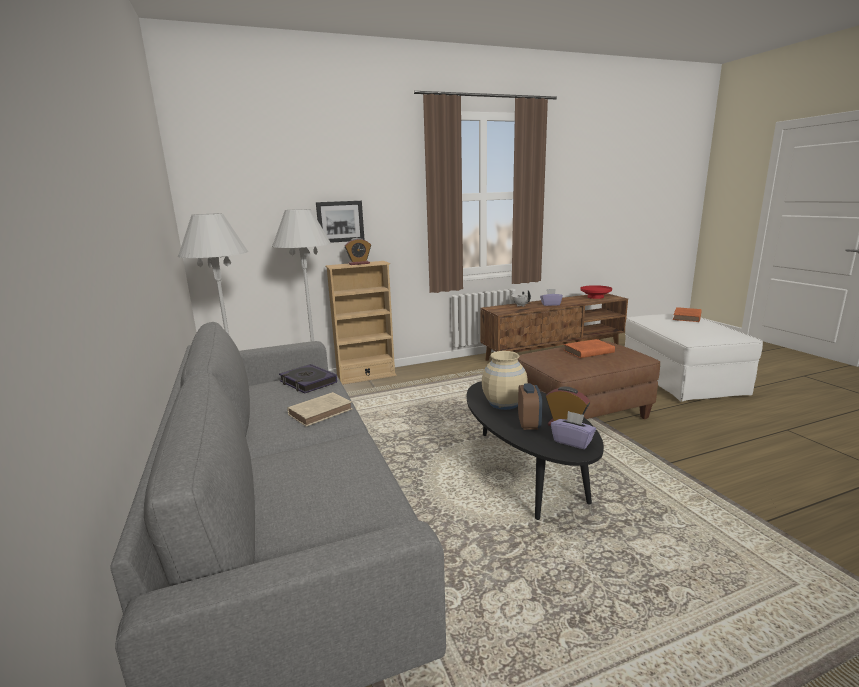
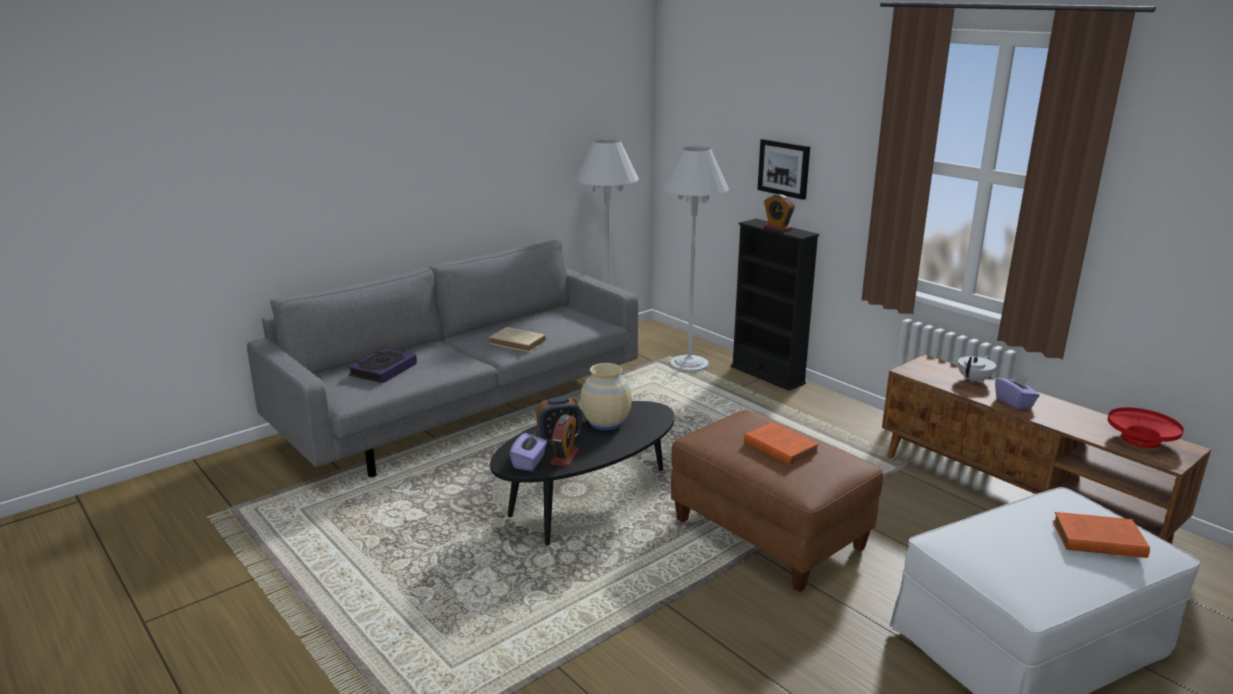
camera: 70 degrees right, 5 degrees up
(308, 382) = (579, 324): book -> book (383, 370)
(366, 377) = (767, 375): beige bookcase -> black bookcase

